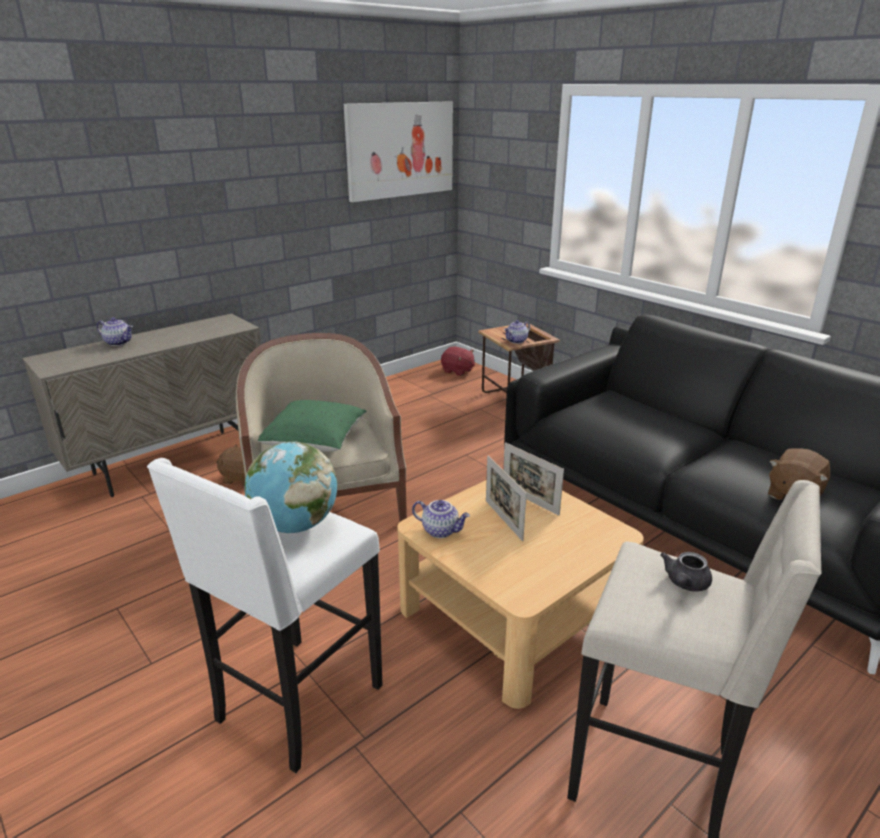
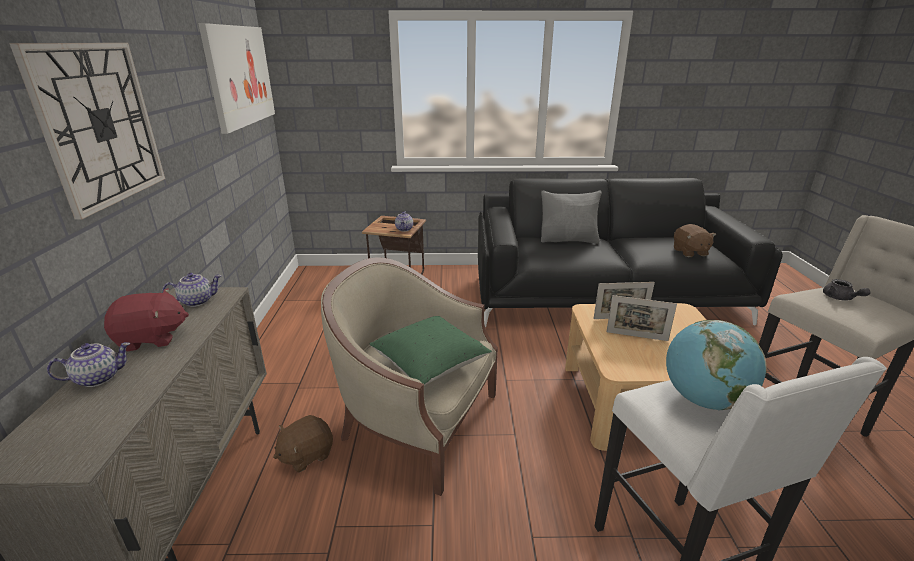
camera: 50 degrees left, 0 degrees up
(193, 182) = (99, 125): none -> wall clock
(441, 530) = (631, 364): teapot -> teapot (197, 301)
(457, 371) = (323, 276): red plush toy -> red plush toy (152, 338)
(655, 413) = (568, 240): none -> grey pillow

